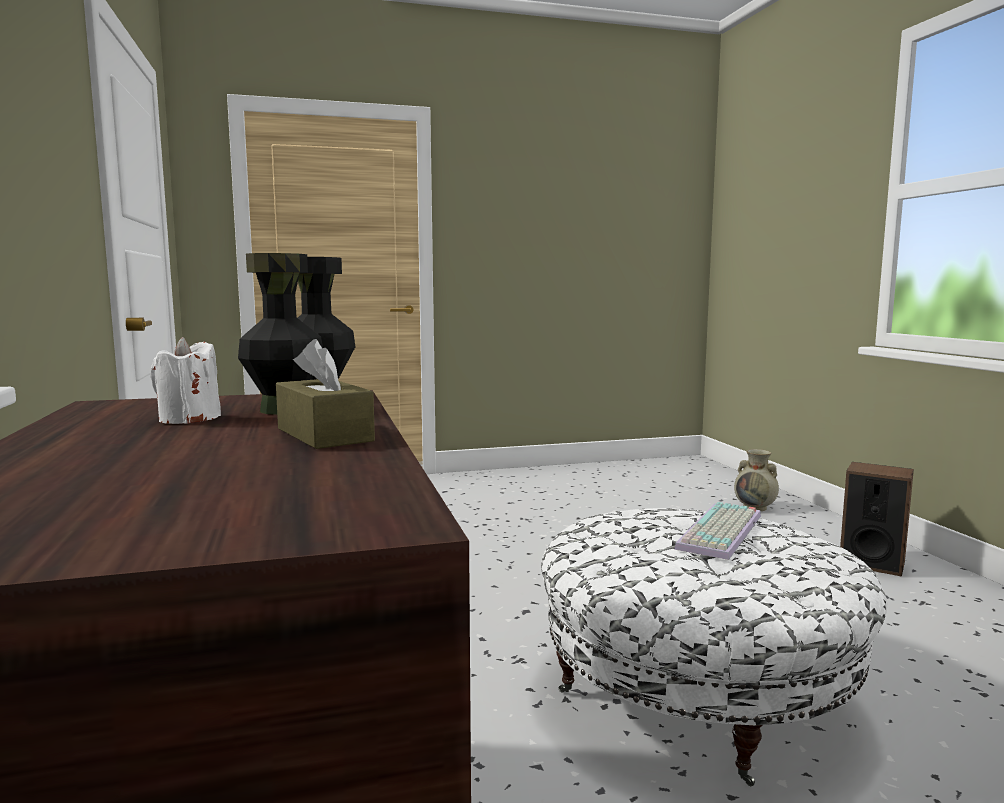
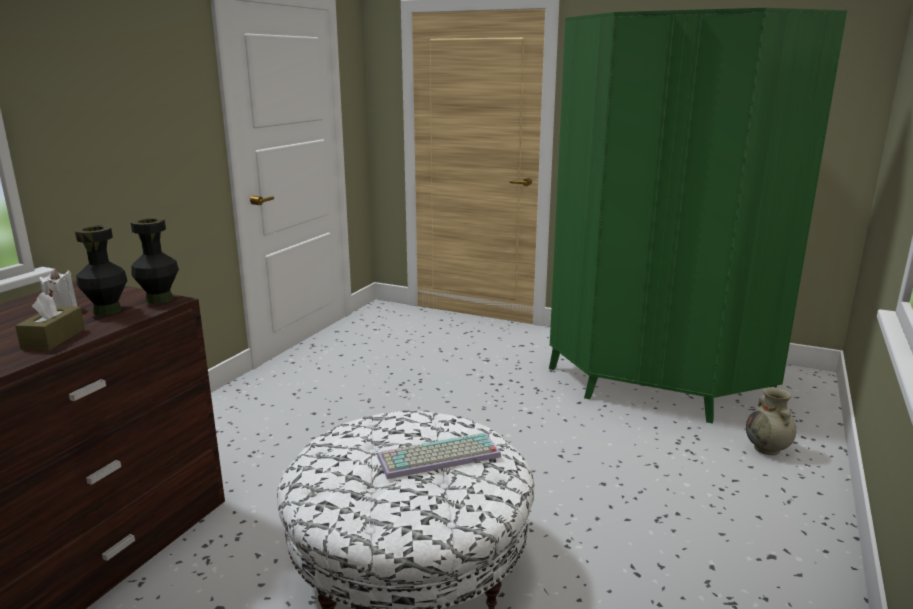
camera: 40 degrees right, 10 degrees up
(608, 489) = (657, 382): none -> green wardrobe
(871, 563) = (767, 548): speaker -> none

